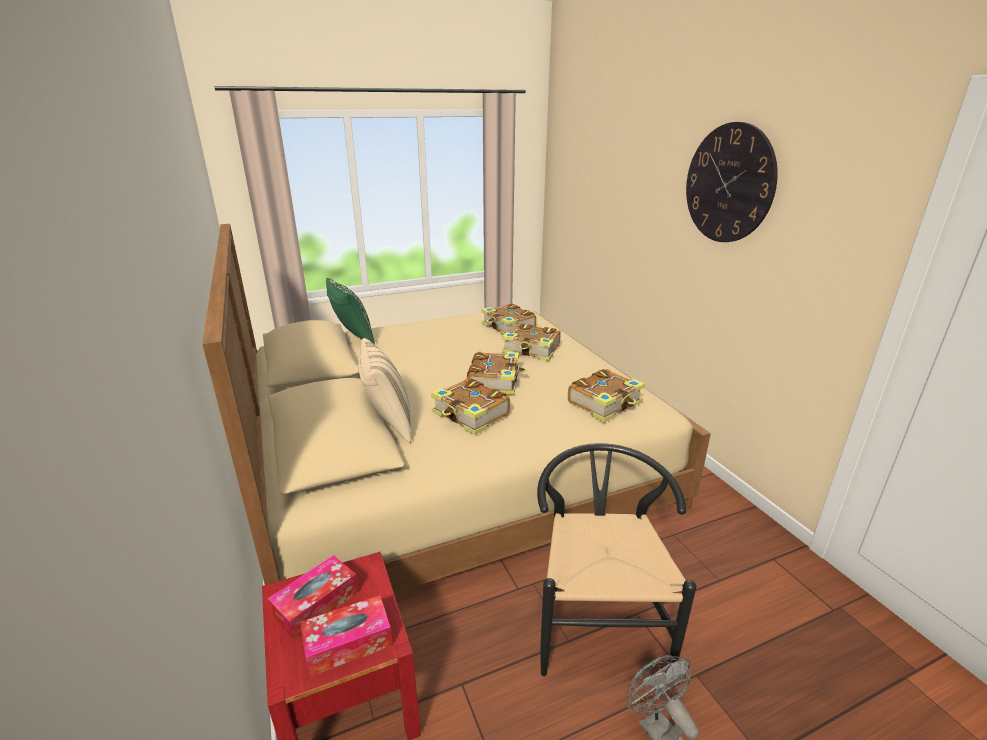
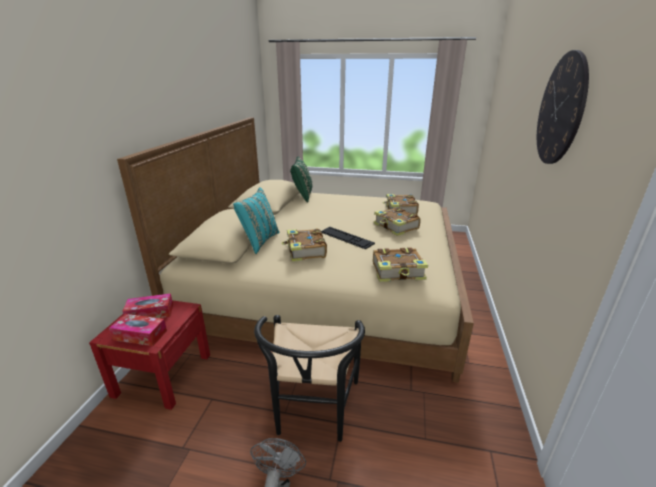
camera: 35 degrees right, 0 degrees up
(388, 423) = (259, 241): beige pillow -> turquoise pillow
(495, 381) = (346, 237): book -> keyboard
(597, 620) = (313, 412): black chair -> black chair turned 150 degrees clockwise

